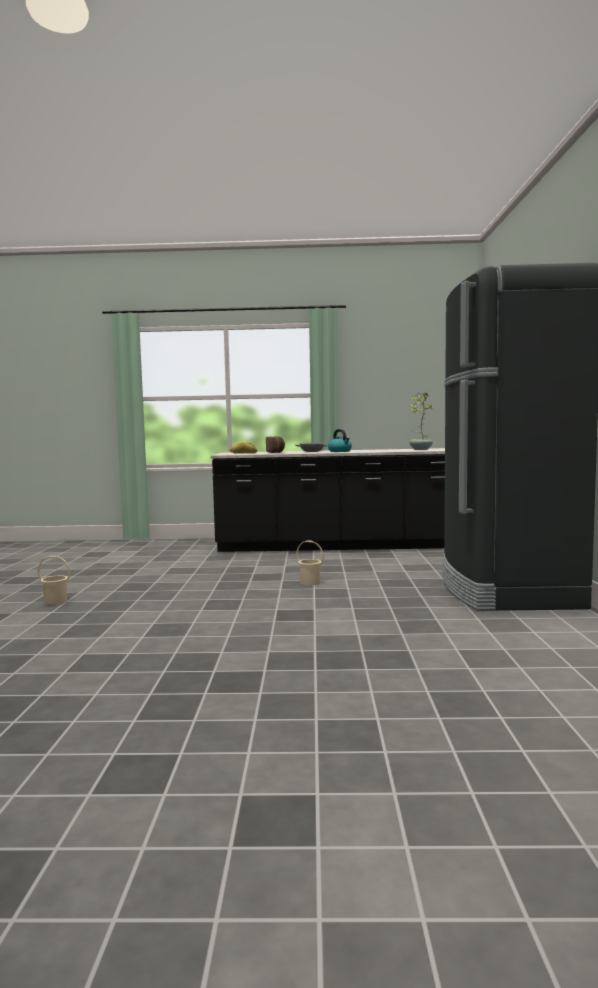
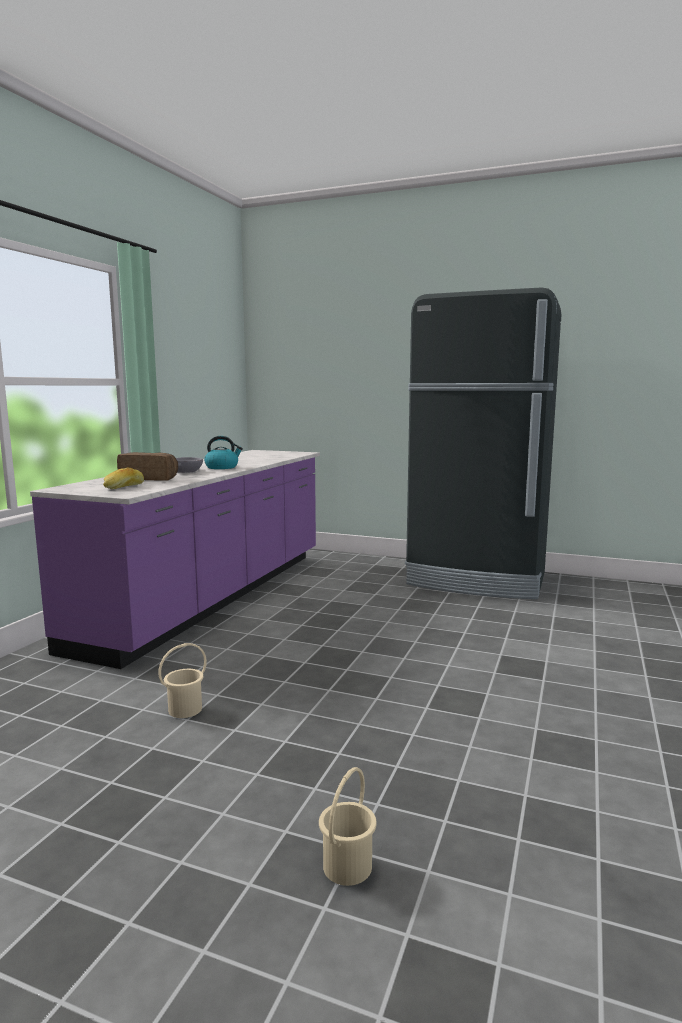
camera: 70 degrees left, 5 degrees up
(310, 582) = (387, 639): beige bucket -> beige bucket (184, 709)
(340, 546) = (213, 596): black counter -> purple counter
(420, 449) = (265, 455): potted plant -> none

